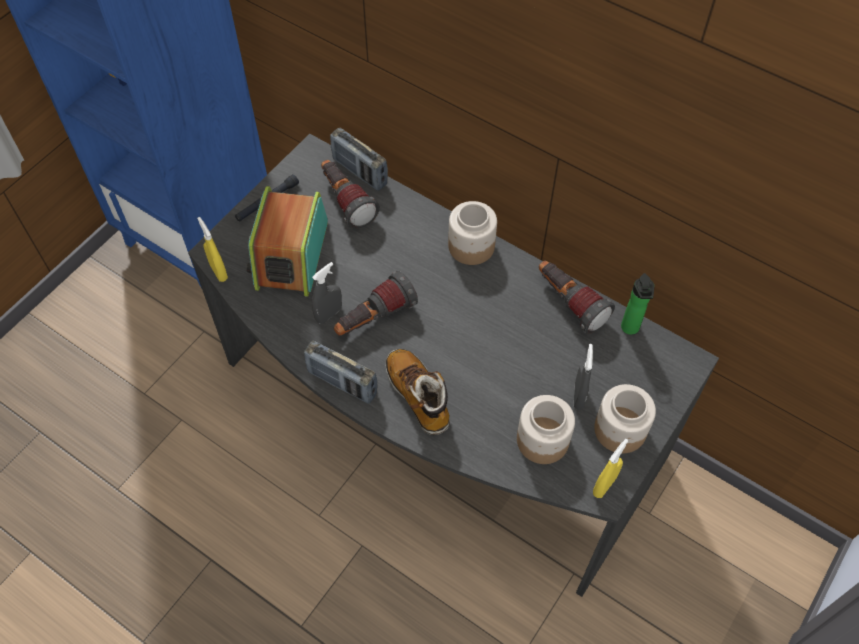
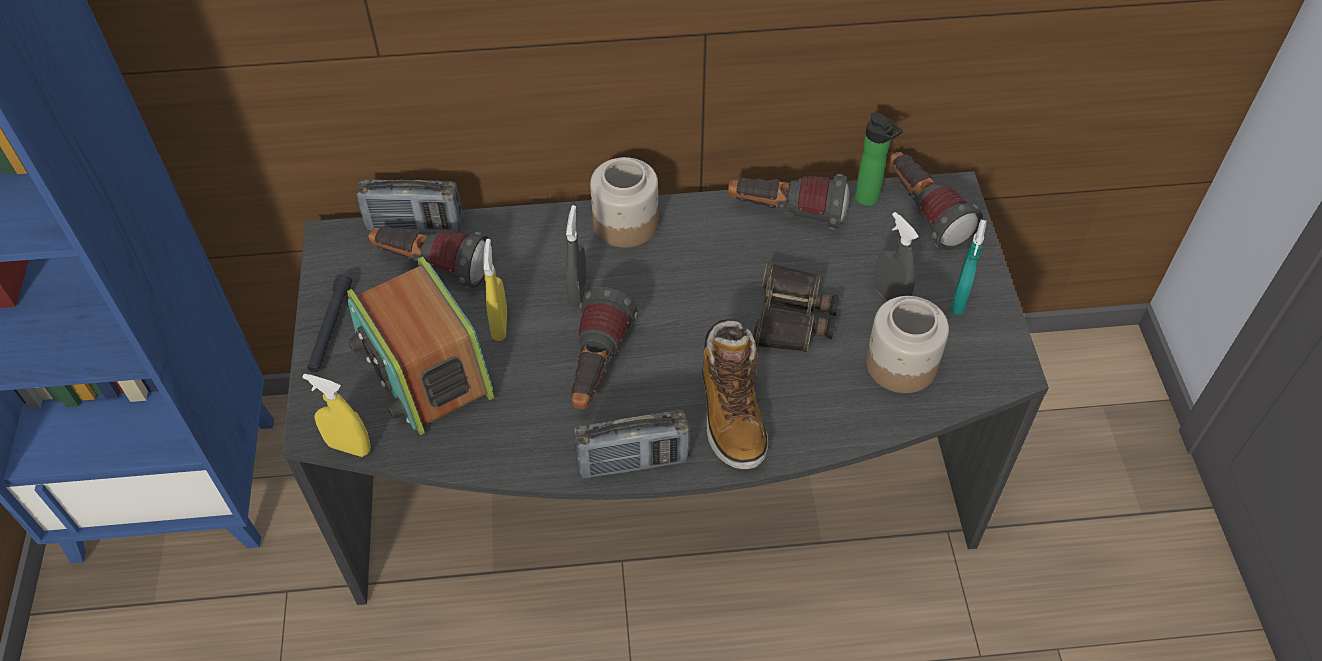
camera: 40 degrees left, 5 degrees down
(329, 314) = (539, 400): grey spray bottle -> grey spray bottle (578, 292)
(418, 396) = (731, 414): boot -> boot turned 120 degrees counterclockwise
(509, 367) = (793, 317): none -> binoculars
(604, 485) = (1002, 363): yellow spray bottle -> yellow spray bottle (500, 325)
(619, 429) = (959, 300): jar -> turquoise spray bottle
(655, 361) = (923, 213): none -> flashlight

